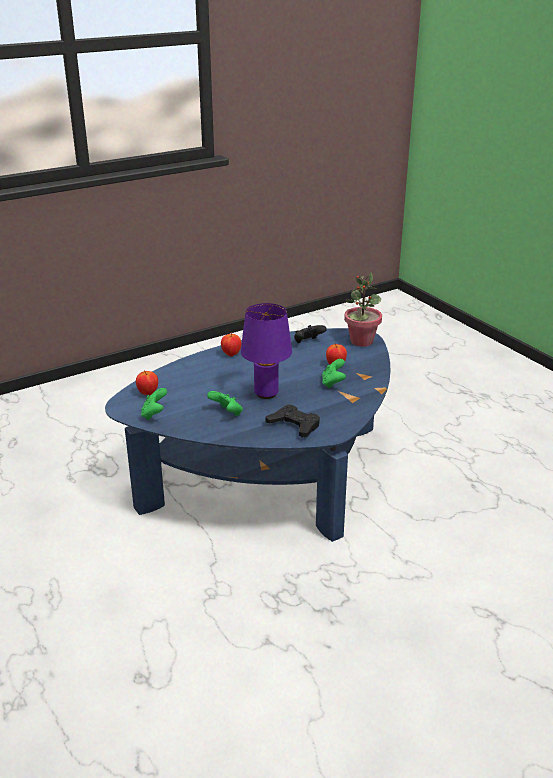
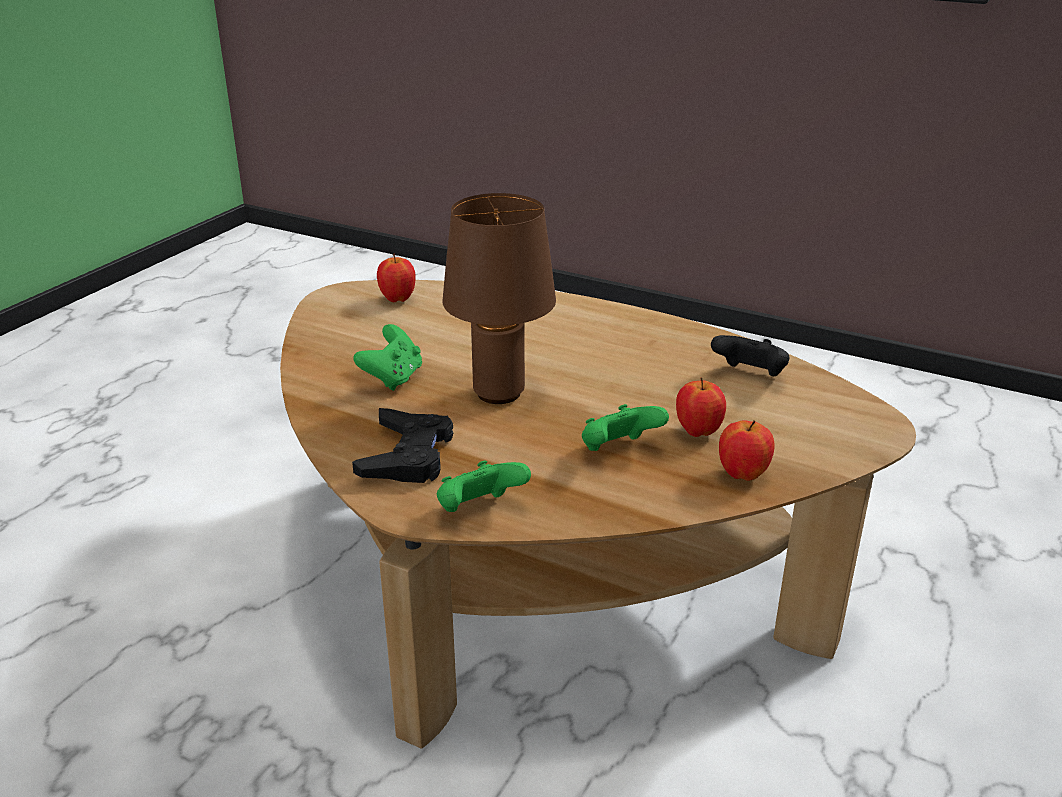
camera: 60 degrees right, 0 degrees up
(154, 414) = (337, 323): green game controller -> green game controller (479, 510)
(231, 354) = (602, 321): apple -> apple (742, 474)
(265, 393) = (499, 392): purple table lamp -> brown table lamp
(270, 474) = (542, 575): blue coffee table -> brown coffee table
(361, 341) = (845, 432): potted plant -> none

